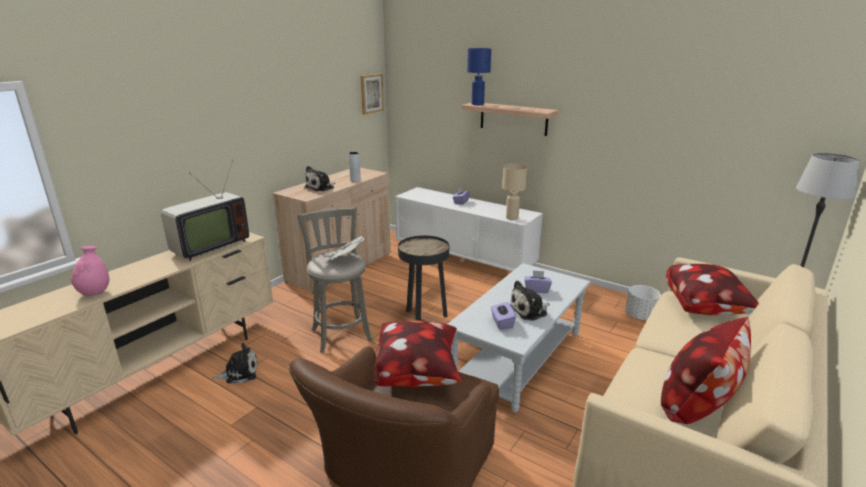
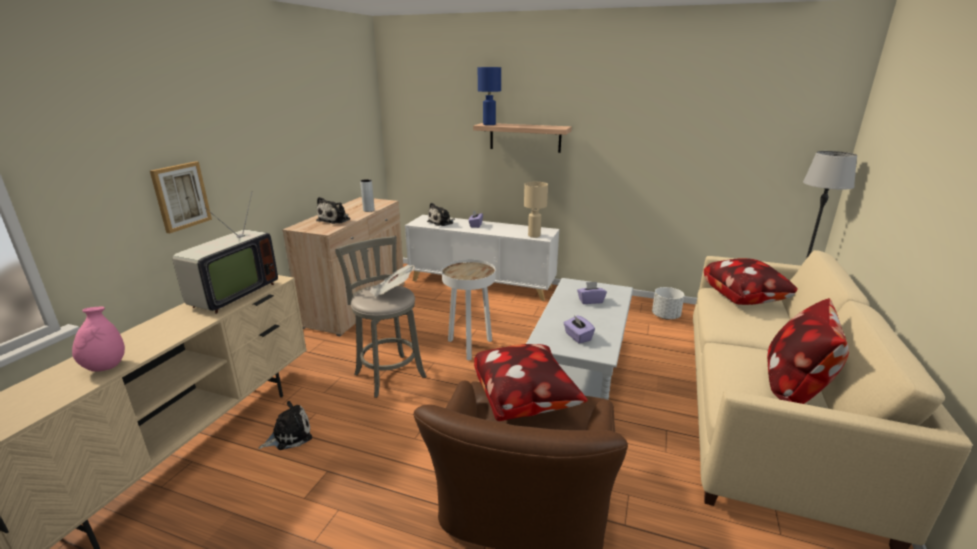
camera: 15 degrees left, 0 degrees up
(371, 93) = (369, 118): picture -> picture (181, 196)
(424, 320) = (470, 347): black side table -> white side table
(529, 311) = (596, 322): plush toy -> plush toy (442, 222)

